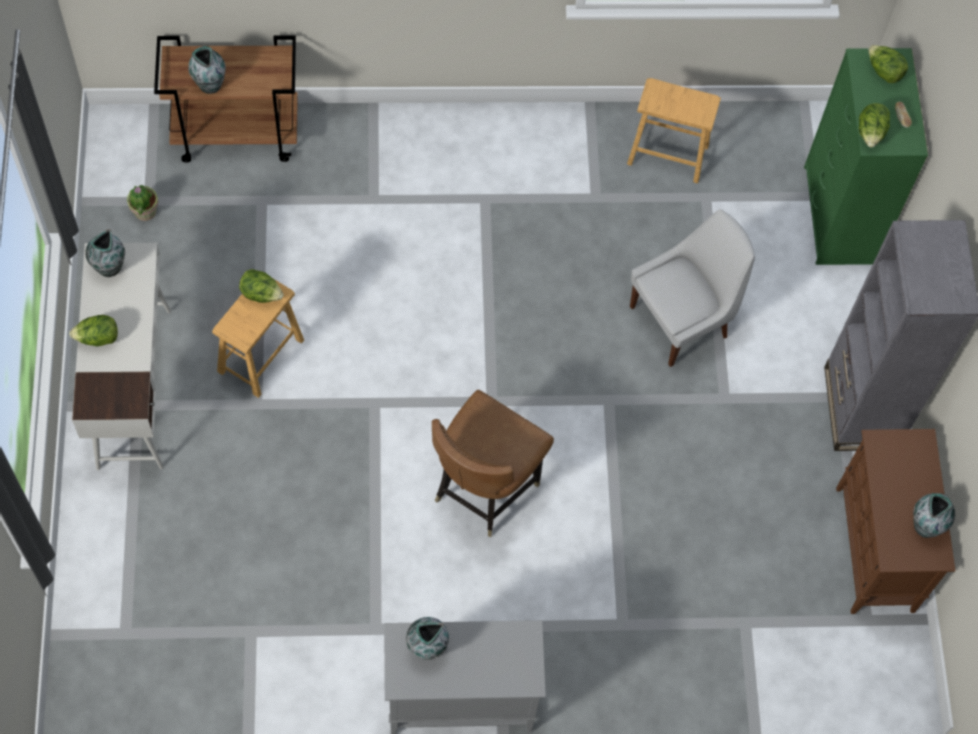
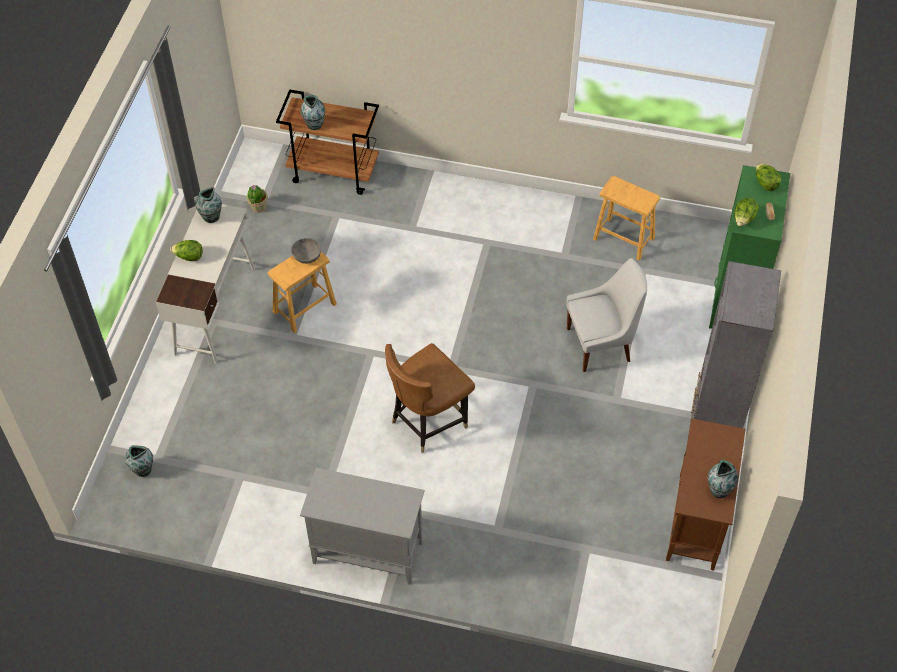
camera: 20 degrees right, 10 degrees down
(261, 294) = (307, 256): lettuce -> grey bowl
(426, 648) = (339, 489): vase -> vase (142, 470)

